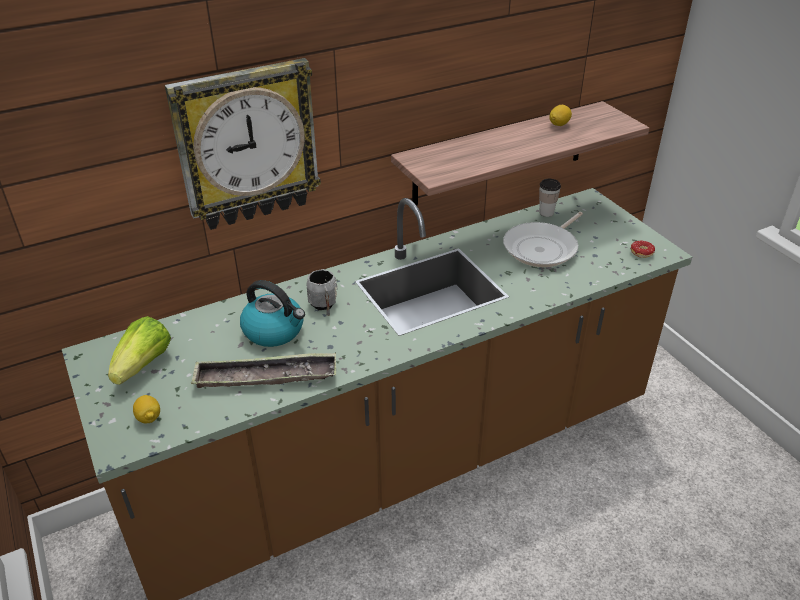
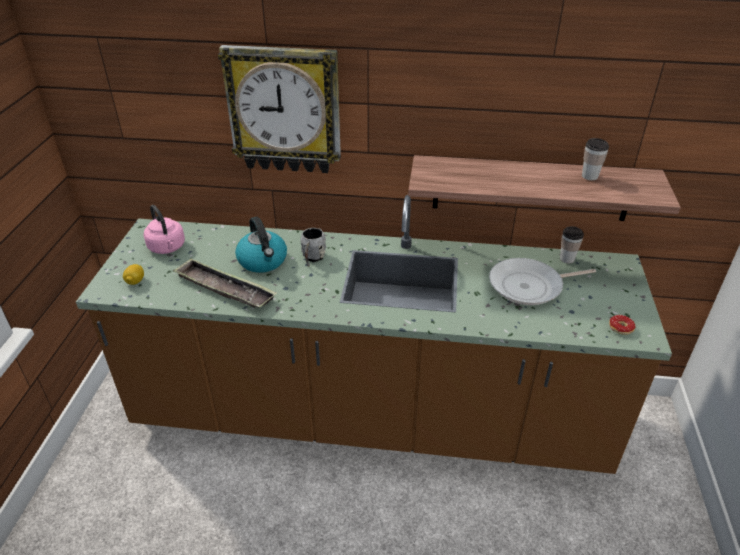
camera: 35 degrees right, 0 degrees up
(144, 365) = (167, 248): lettuce -> pink kettle
(559, 124) = (589, 176): lemon -> cup

